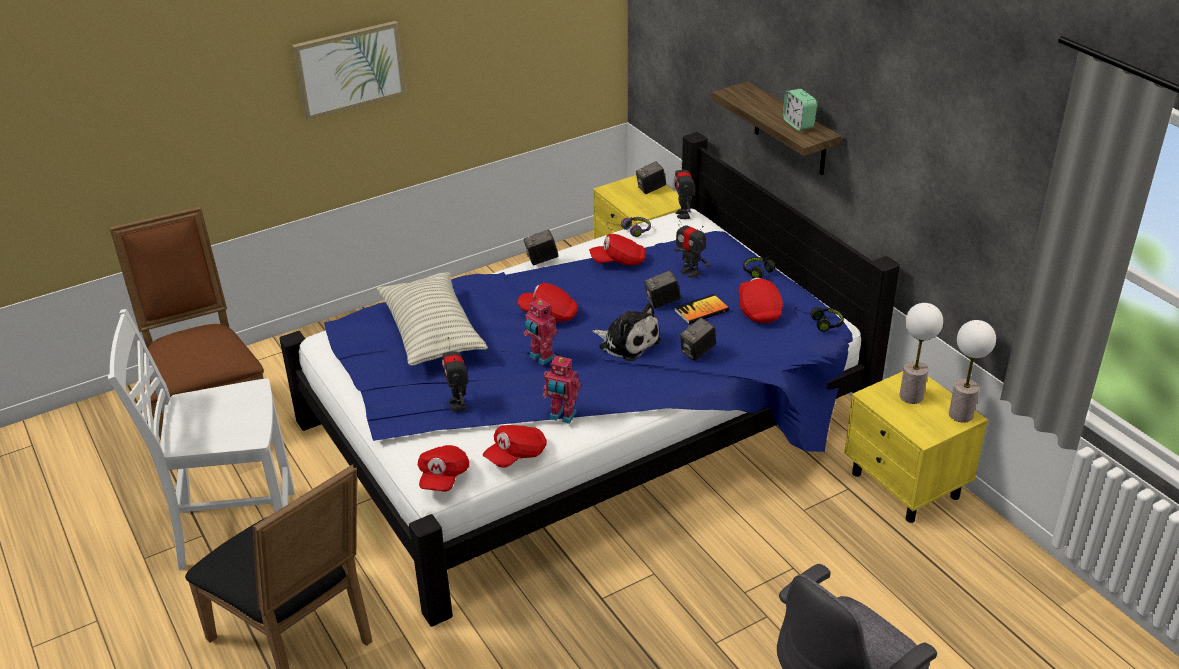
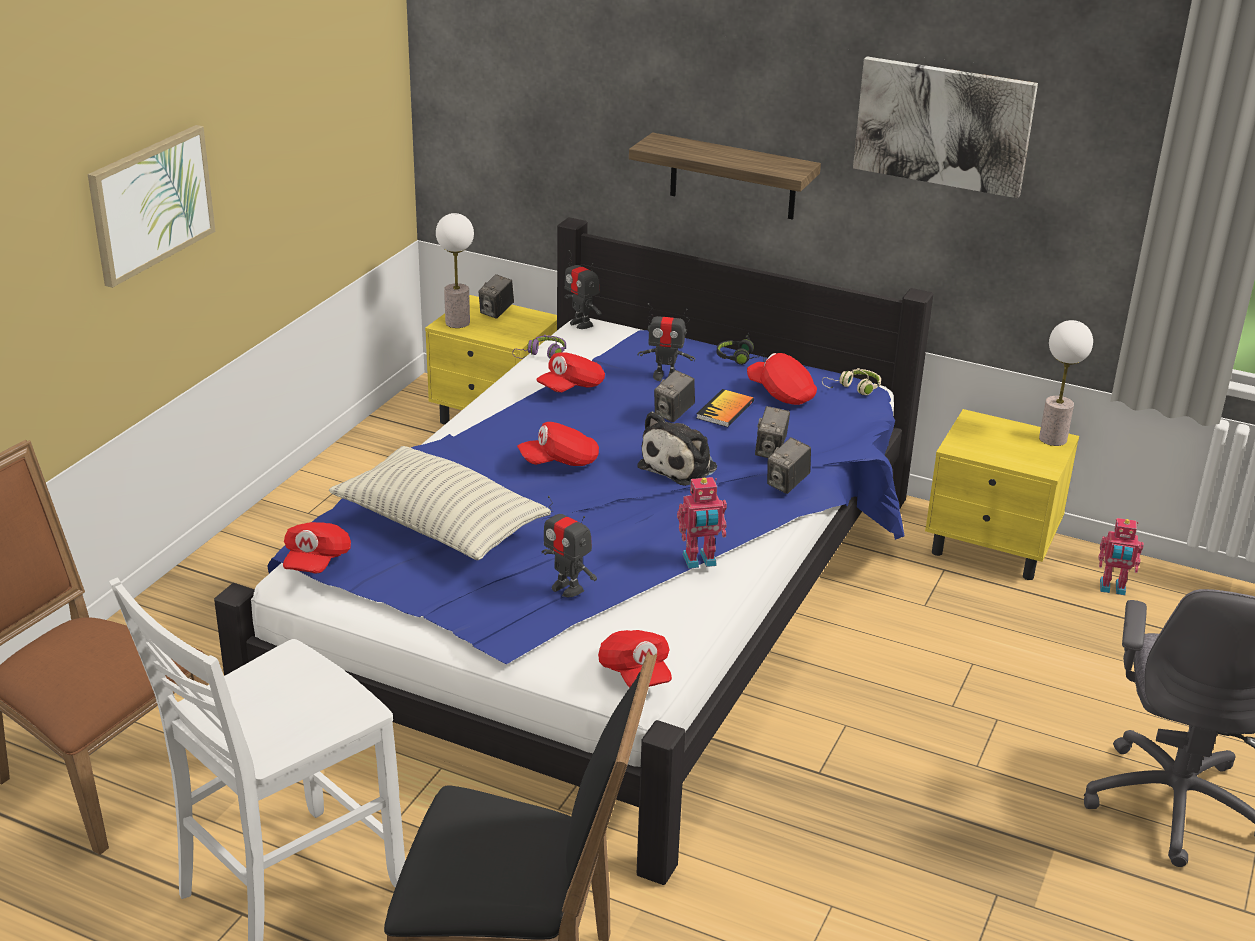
camera: 35 degrees left, 5 degrees down
(516, 455) = (690, 620): red cap -> red cap (316, 562)
(541, 260) = (478, 410): camera -> camera (787, 484)
(541, 357) = (607, 509): toy robot -> toy robot (1112, 588)
(627, 343) = (681, 466): plush toy -> plush toy turned 120 degrees clockwise
(798, 124) = (764, 161): alarm clock -> none
(820, 323) = (854, 388): black headphones -> beige headphones
(911, 396) = (991, 436): table lamp -> table lamp (457, 322)
(917, 128) = (943, 125): none -> picture

